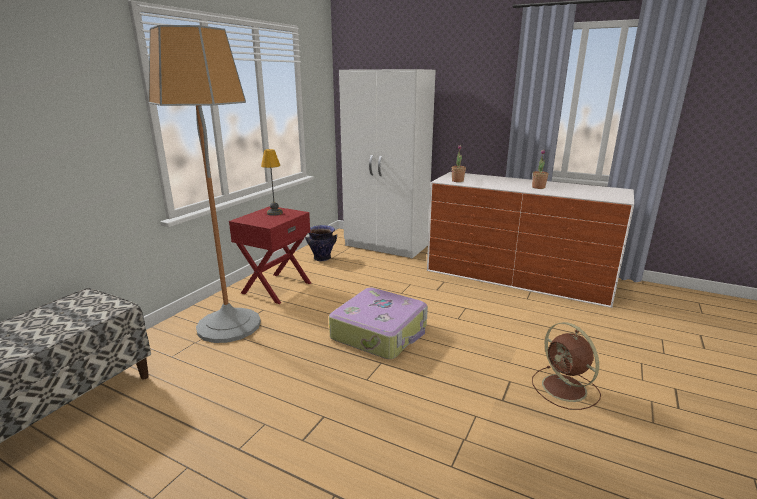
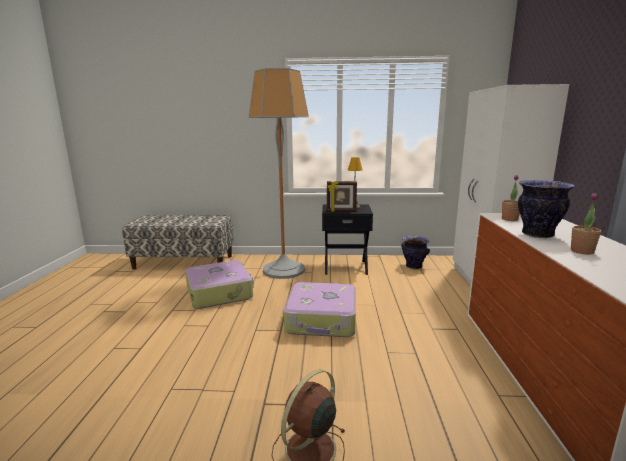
camera: 65 degrees right, 5 degrees down
(232, 390) = (220, 292): none -> suitcase
(276, 287) = (345, 267): red nightstand -> black nightstand
(277, 220) = (341, 211): none -> picture frame
(499, 185) = (537, 234): none -> vase

